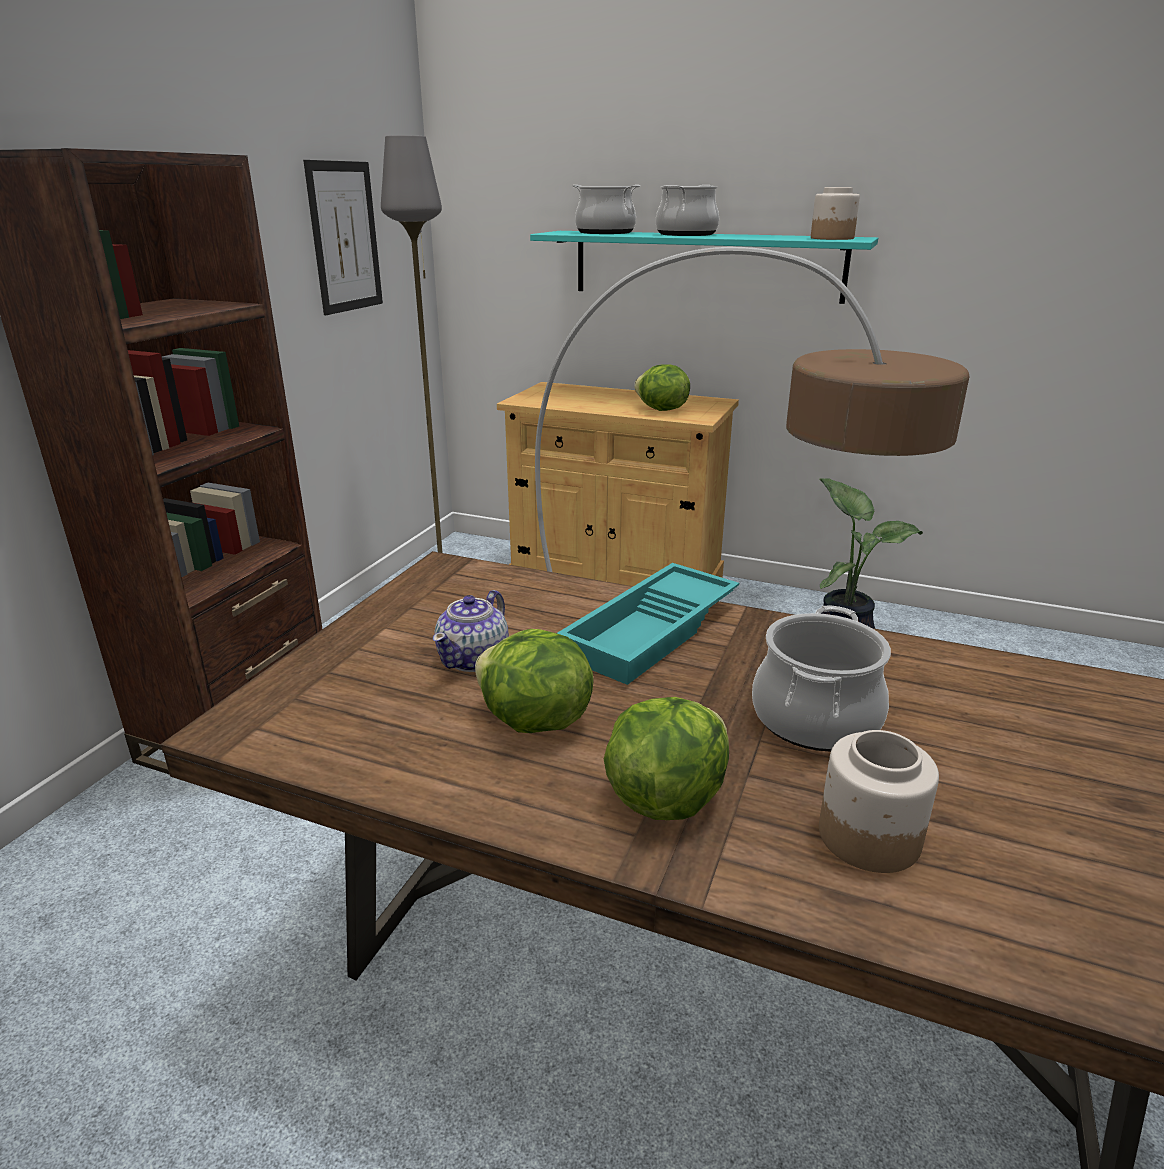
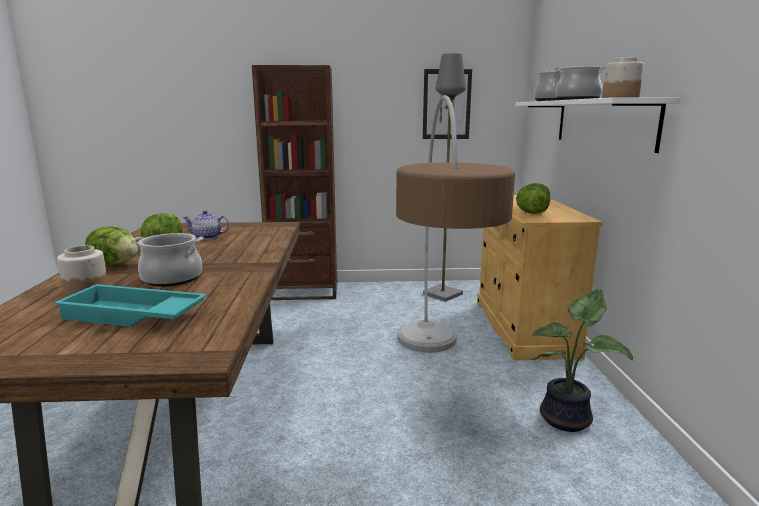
camera: 65 degrees right, 10 degrees down
(653, 632) = (241, 252): turquoise tray -> turquoise tray (132, 316)
(706, 265) = (602, 123): turquoise shelf -> white shelf

